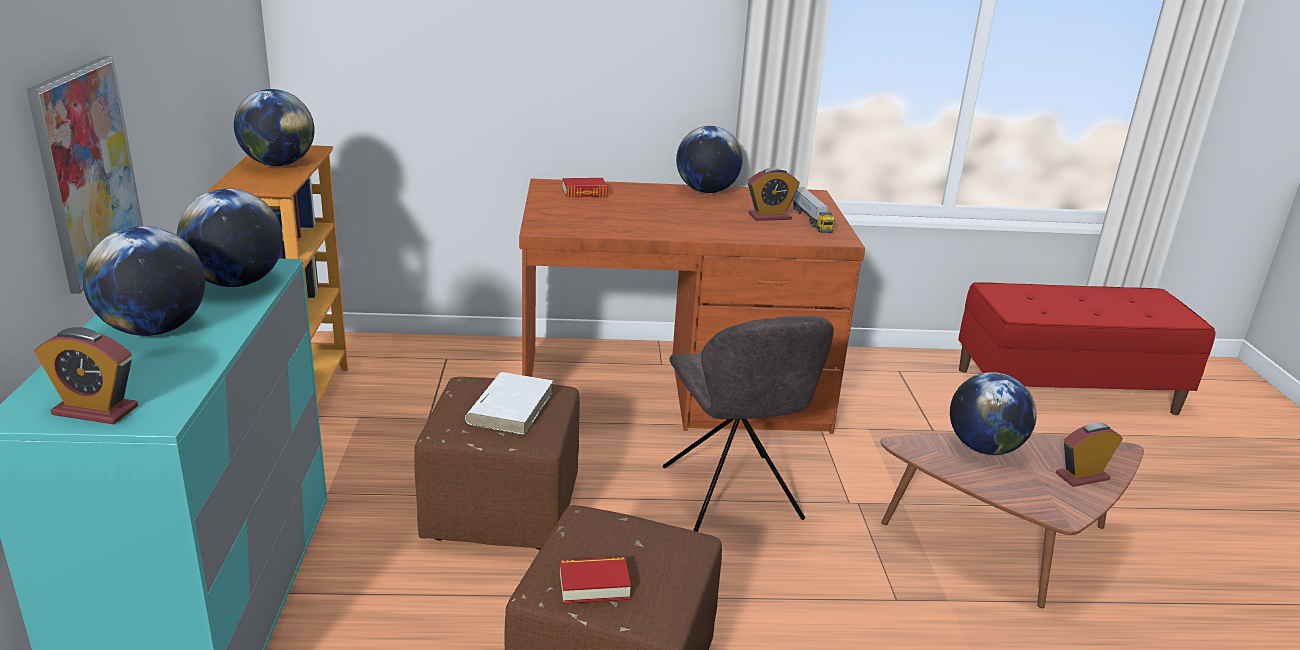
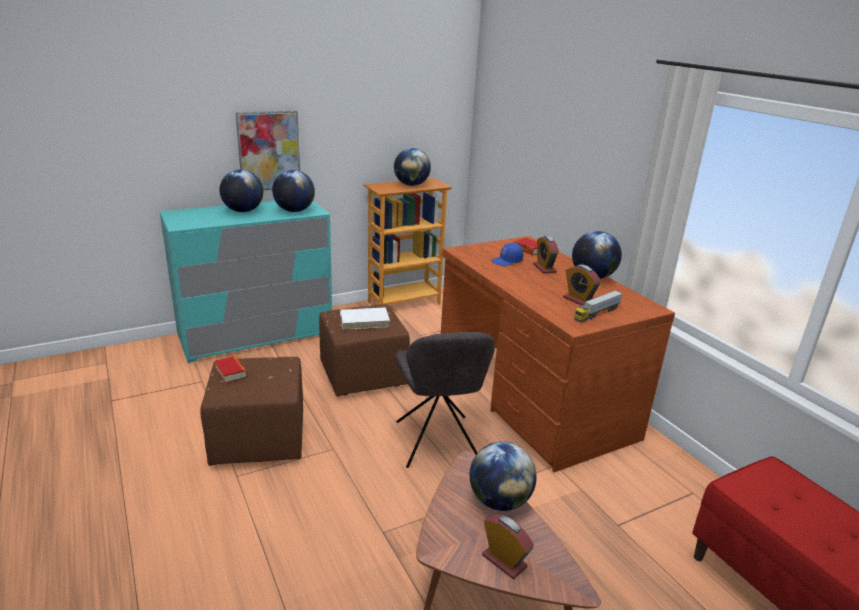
camera: 65 degrees right, 0 degrees up
(95, 410) = (179, 219): alarm clock -> alarm clock (544, 268)
(615, 214) = (507, 261): none -> blue cap
(732, 496) = (437, 444): grey chair -> grey chair turned 60 degrees counterclockwise

